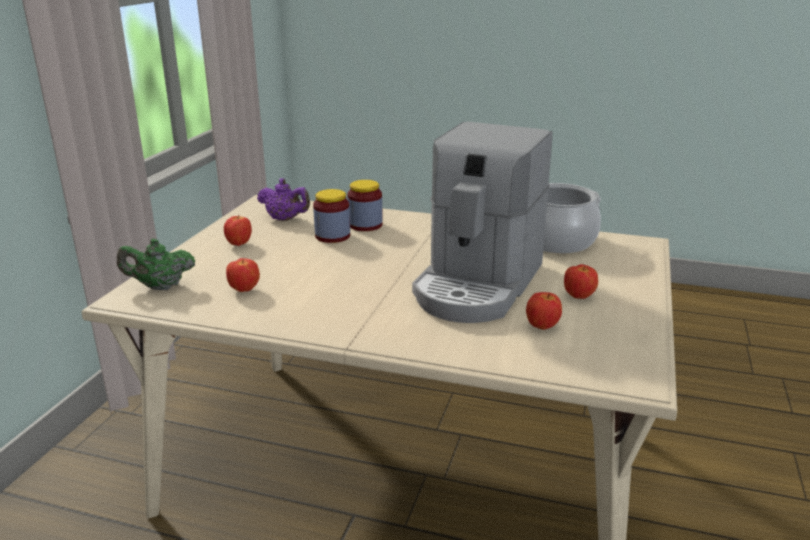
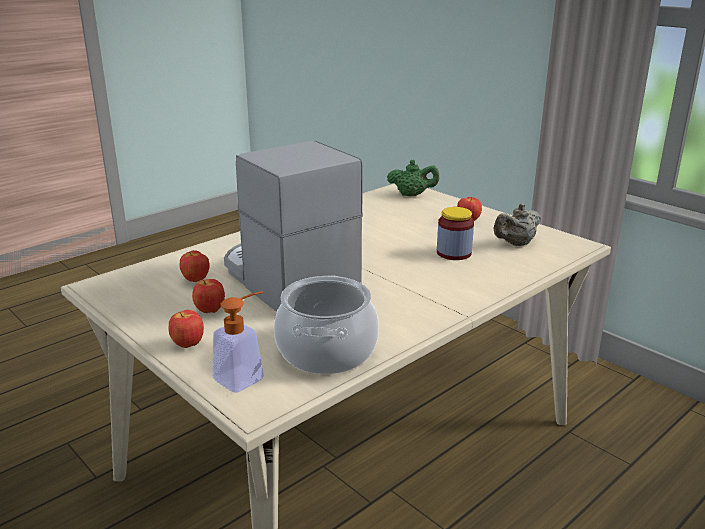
camera: 120 degrees right, 0 degrees up
(160, 287) = (412, 195): green teapot -> green teapot turned 75 degrees clockwise
(244, 290) = (379, 212): apple -> apple (188, 345)
(285, 219) = (516, 244): purple teapot -> beige teapot
(365, 225) = (470, 271): jar -> none
(625, 254) = (245, 376): none -> soap dispenser

